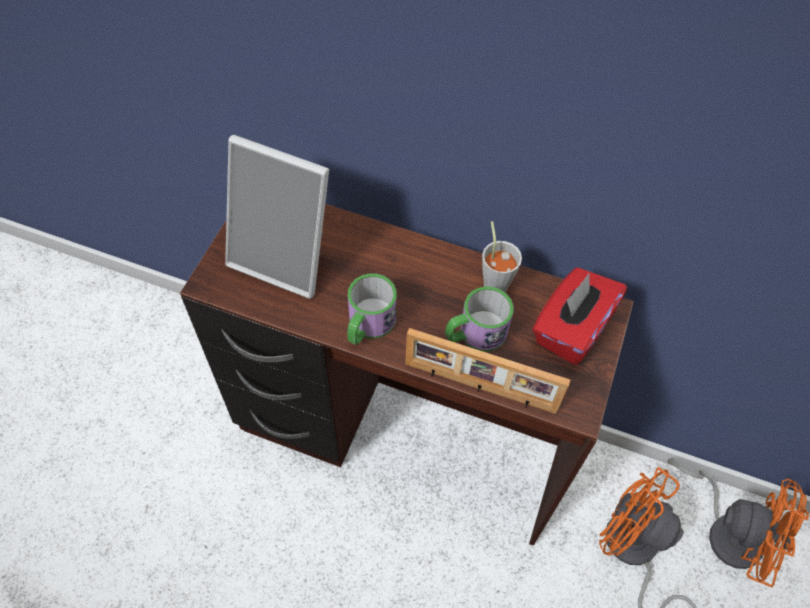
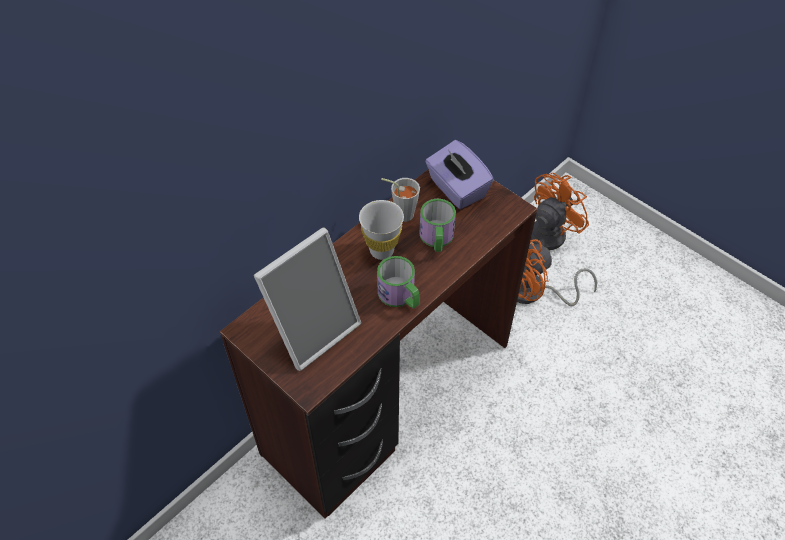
camera: 65 degrees left, 5 degrees down
(426, 282) = (381, 251): none -> white cup
(479, 388) = (478, 252): picture frame -> none
(571, 329) = (456, 189): red tissue box -> purple tissue box

